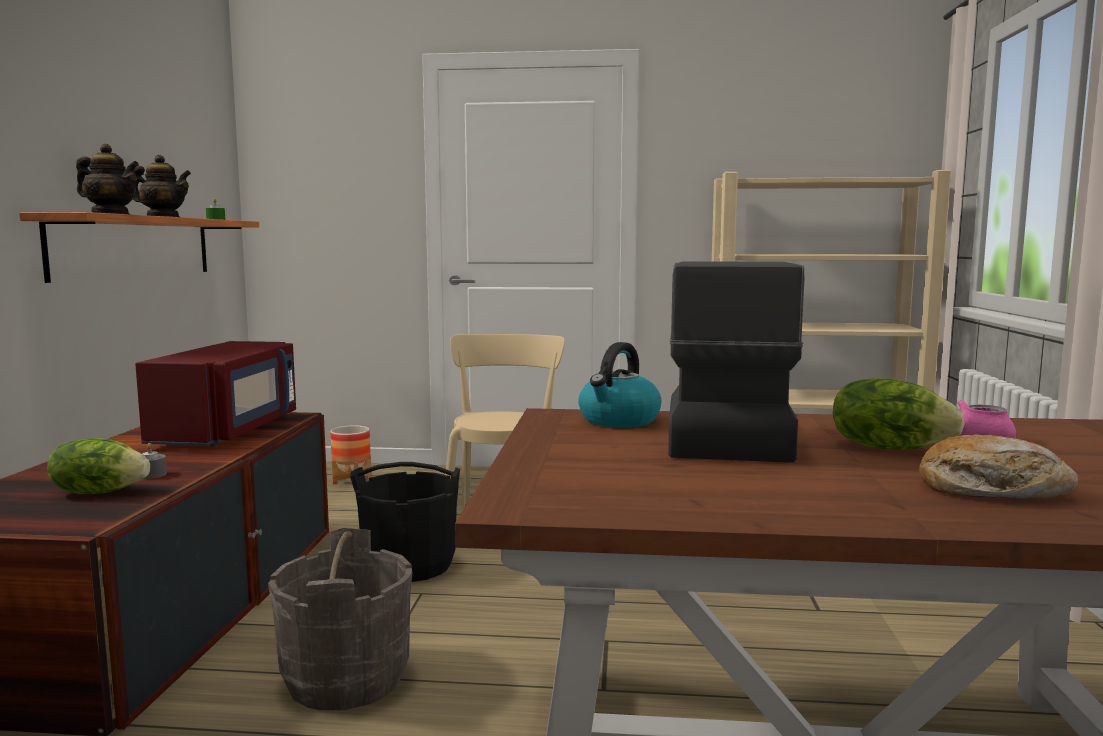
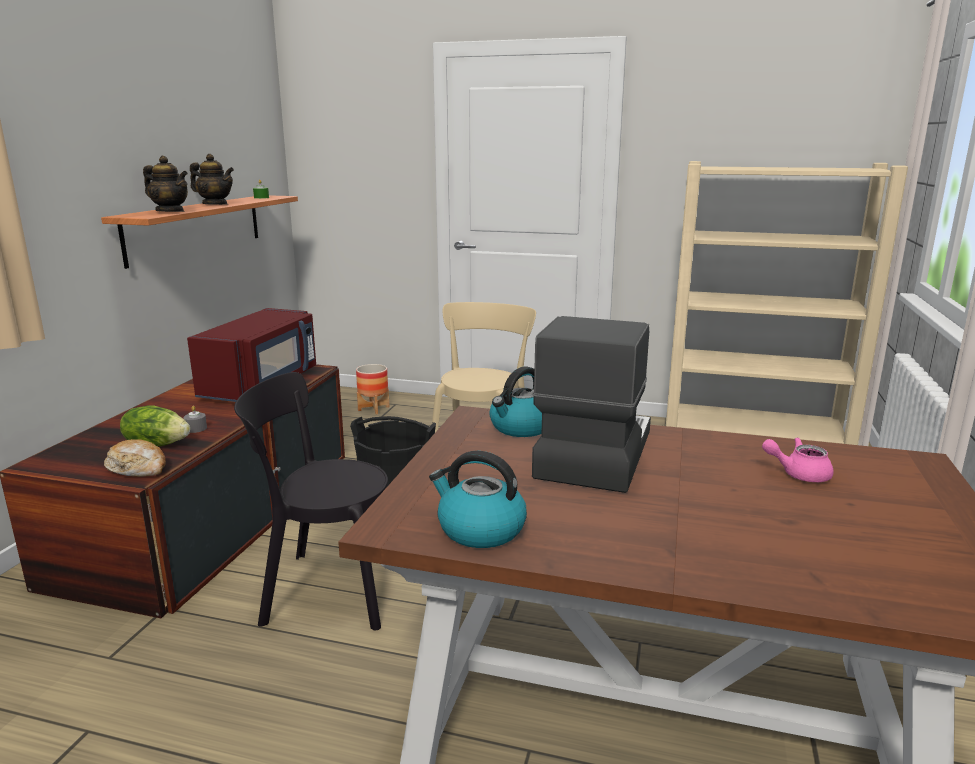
camera: 10 degrees right, 10 degrees up
(345, 678) = (326, 589): grey bucket -> black chair
(640, 501) = (479, 529): none -> kettle
(889, 448) = (717, 480): lettuce -> none
(991, 490) = (761, 540): bread -> bread (138, 468)

